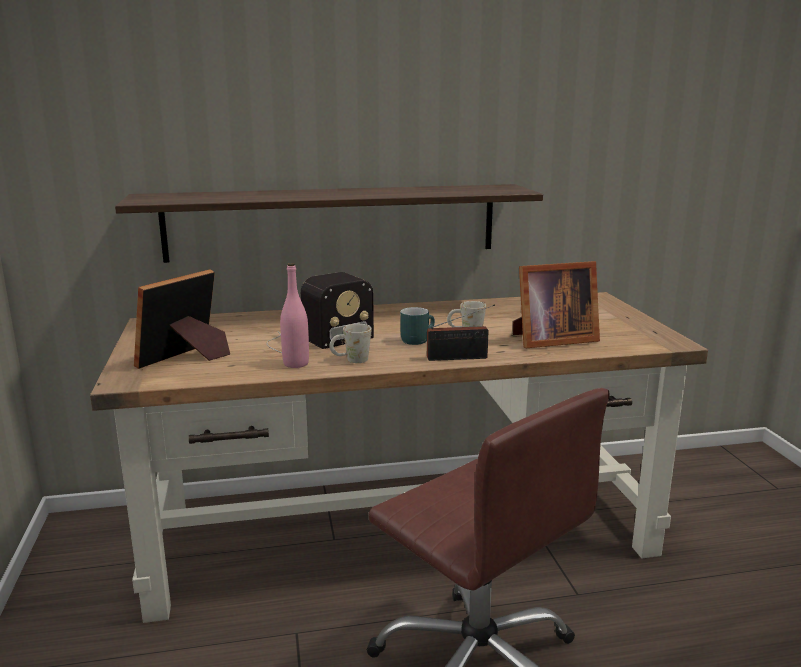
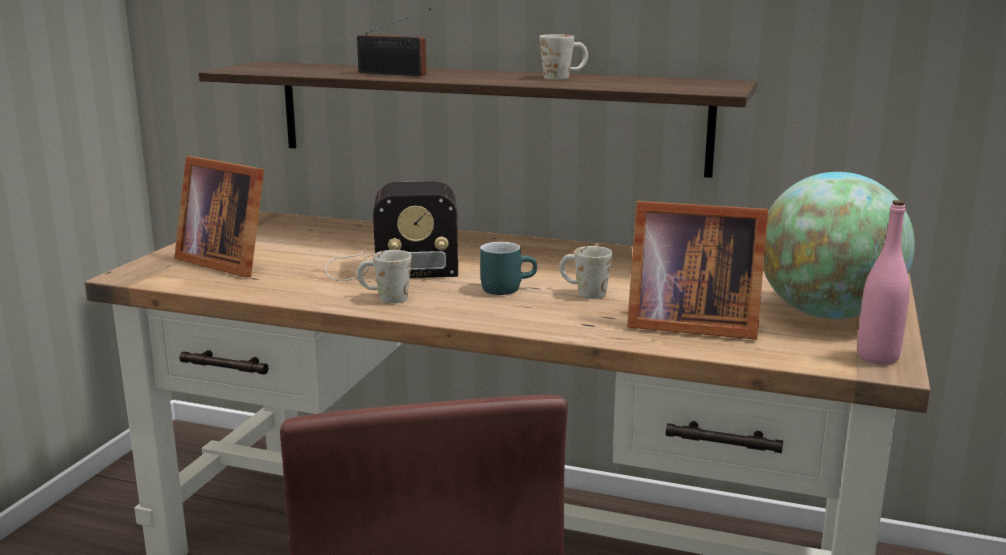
camera: 30 degrees right, 0 degrees up
(187, 358) = (226, 262): picture frame -> picture frame turned 120 degrees counterclockwise
(296, 364) = (319, 290): pink bottle -> pink bottle (877, 357)
(403, 190) = (564, 77): none -> white mug
(460, 358) = (519, 322): radio -> radio (395, 74)
(607, 321) = (827, 314): none -> globe

